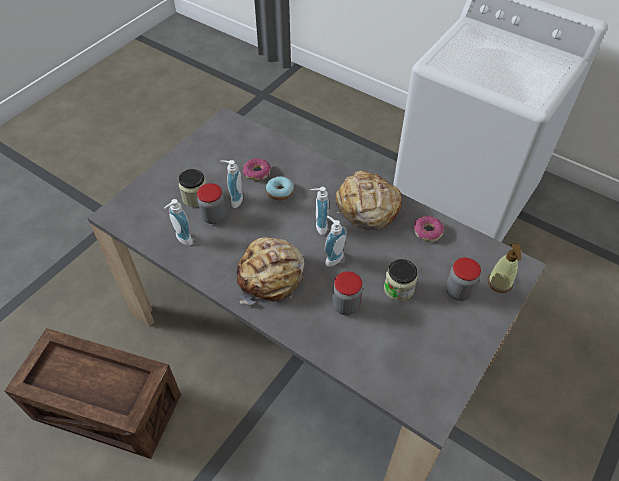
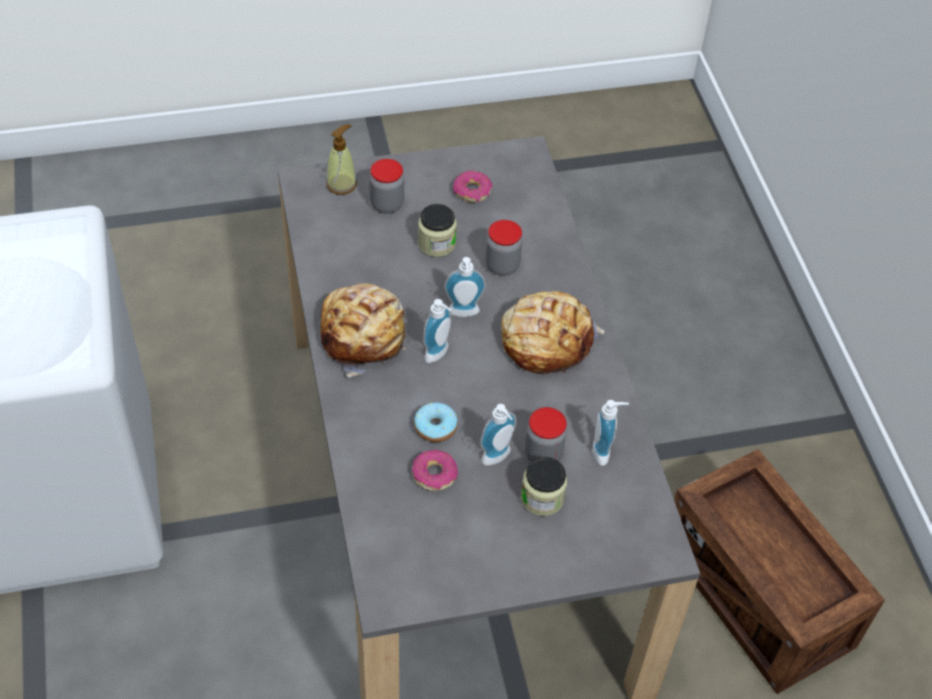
camera: 140 degrees left, 0 degrees up
(427, 232) = (339, 267): donut -> donut (472, 192)

